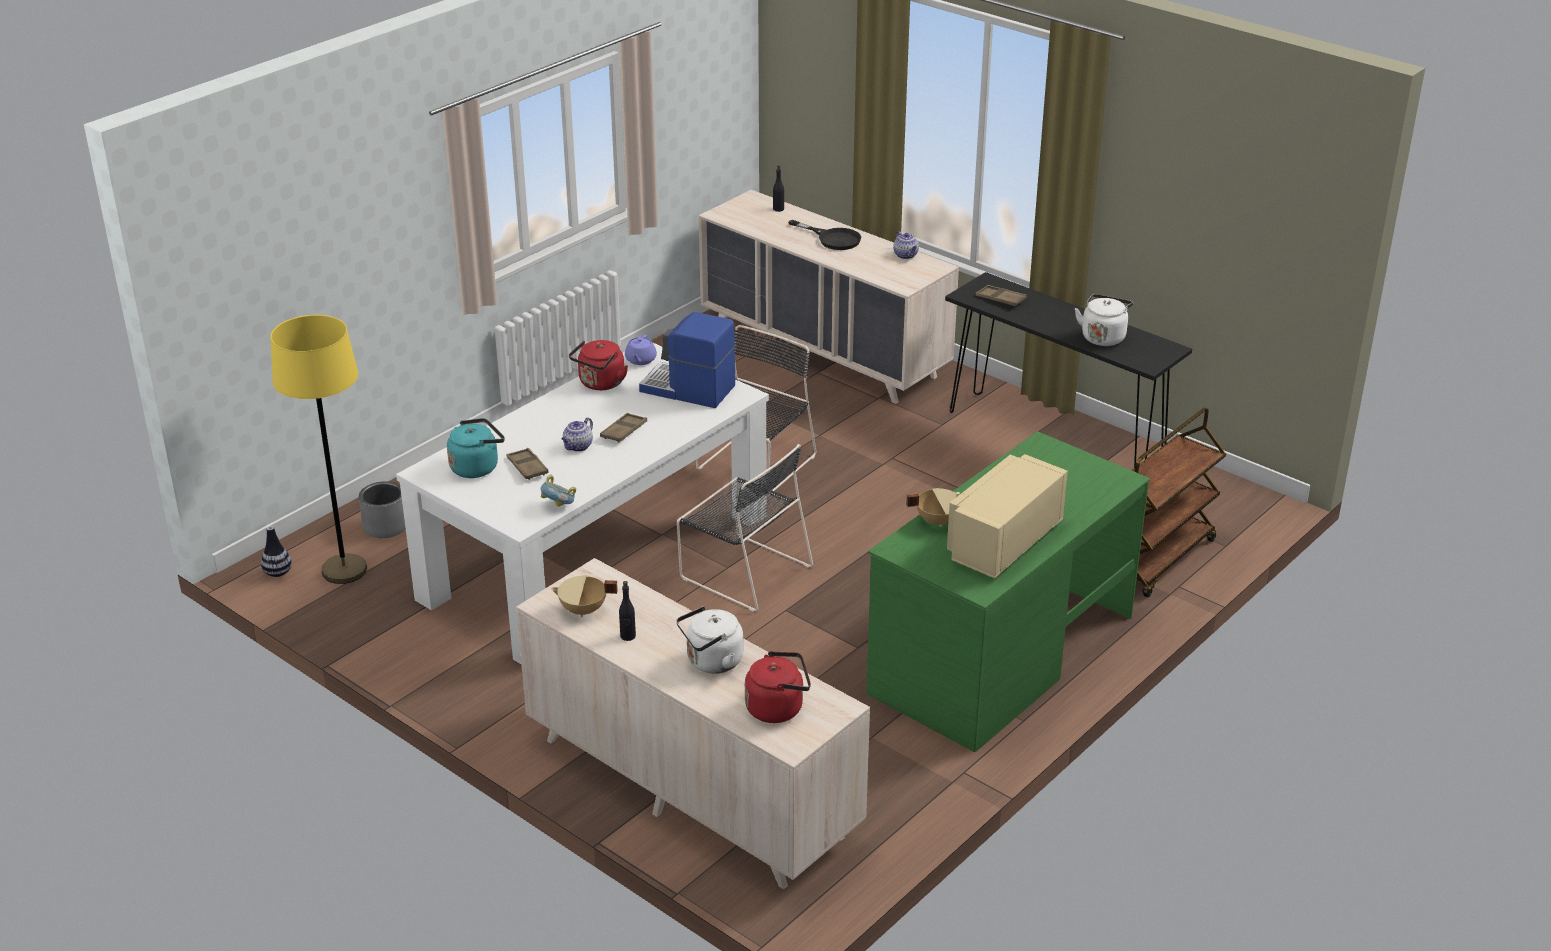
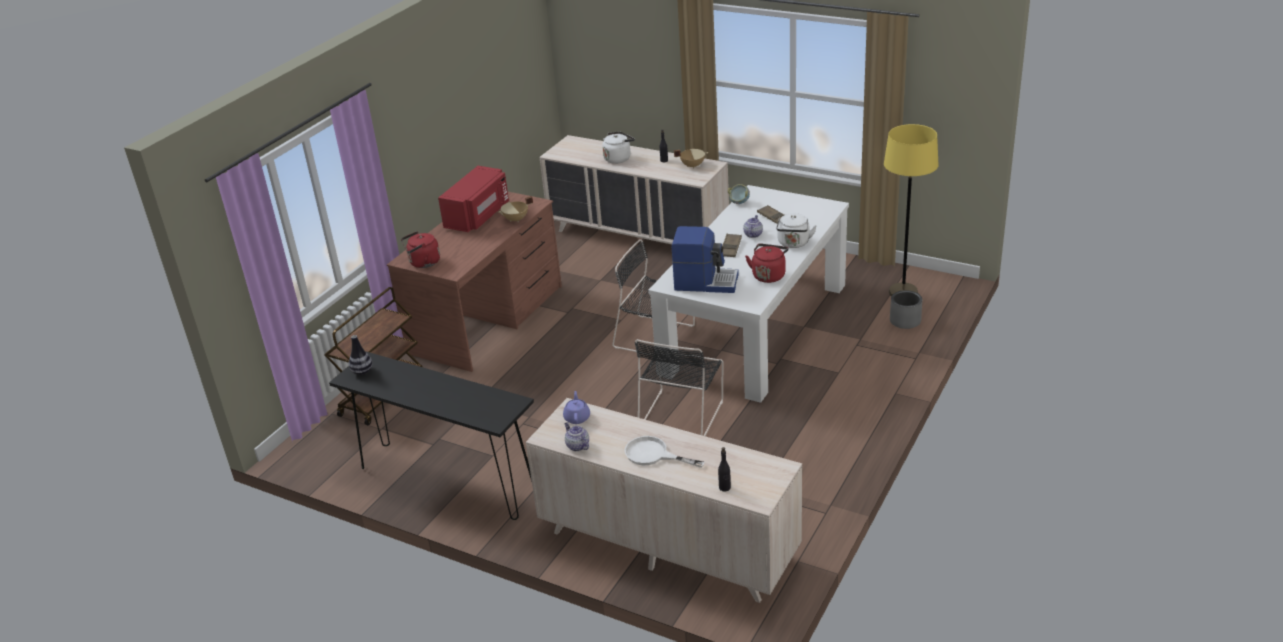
camera: 170 degrees right, 0 degrees up
(278, 573) = (941, 284): vase -> vase (362, 372)
(477, 467) = (804, 213): turquoise kettle -> none
(640, 360) = (753, 297): purple teapot -> purple teapot (577, 417)
(778, 708) = (581, 149): red kettle -> red kettle (423, 263)
(833, 238) = (653, 455): black frying pan -> white frying pan
(1000, 299) = (484, 403): brown tray -> none
(1000, 654) = (487, 319): green desk -> brown desk
(1002, 541) = (478, 216): beige microwave -> red microwave
(1103, 337) = (399, 379): white kettle -> white kettle (793, 244)

